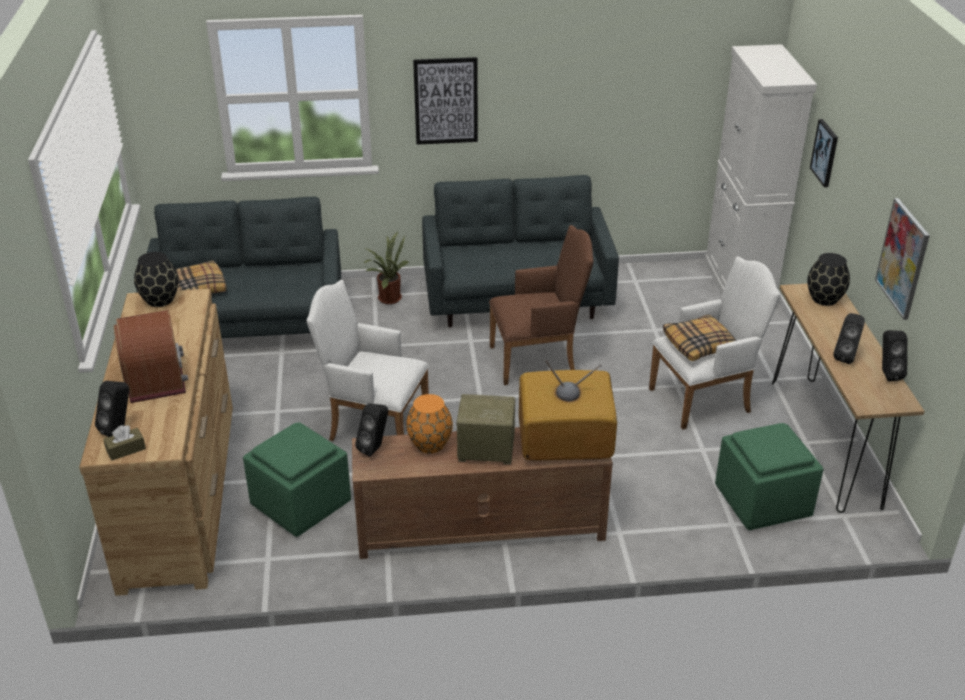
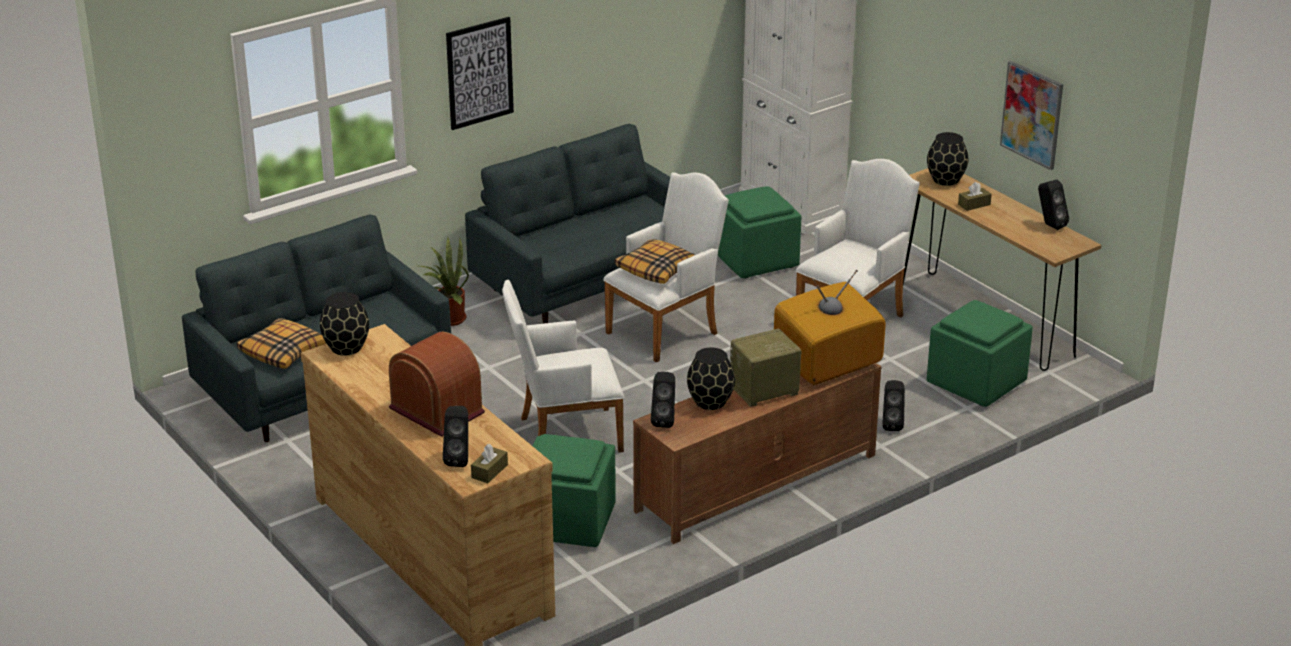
camera: 30 degrees left, 5 degrees down
(430, 444) = (711, 402): orange vase -> black vase
(538, 360) = (667, 330): brown armchair -> white armchair
(667, 321) = (756, 260): none -> green ottoman
(699, 345) = (848, 257): pillow -> pillow (657, 269)
(825, 153) = (887, 40): picture -> none
(829, 331) = (974, 204): none -> brown tissue box
(846, 357) = (1006, 221): black speaker -> black speaker (891, 424)

